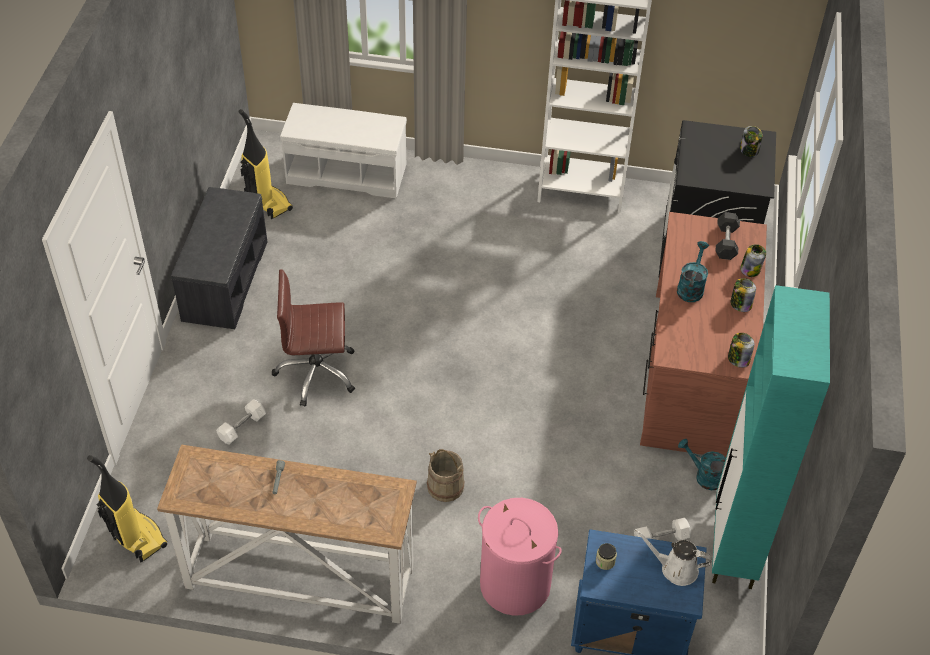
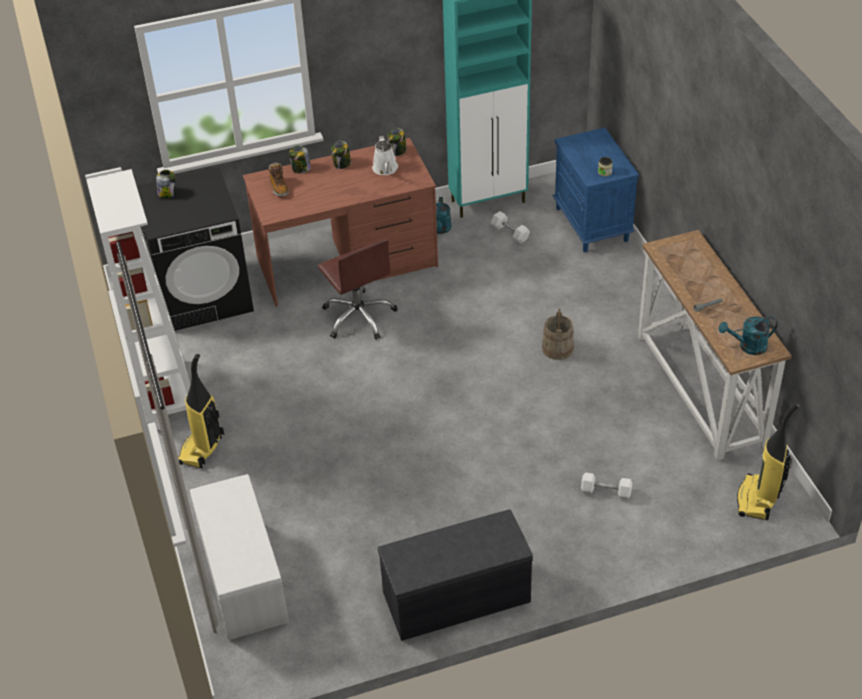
camera: 115 degrees left, 5 degrees down
(267, 202) = (327, 623): vacuum cleaner -> vacuum cleaner (202, 450)
(316, 373) = (513, 473): brown office chair -> brown office chair (359, 316)
(514, 584) = (606, 284): pink laundry basket -> none
(675, 568) = (582, 145): white watering can -> white watering can (385, 169)
(691, 287) = (342, 190): turquoise watering can -> turquoise watering can (748, 346)
(726, 242) = (279, 187): grey dumbbell -> boot

